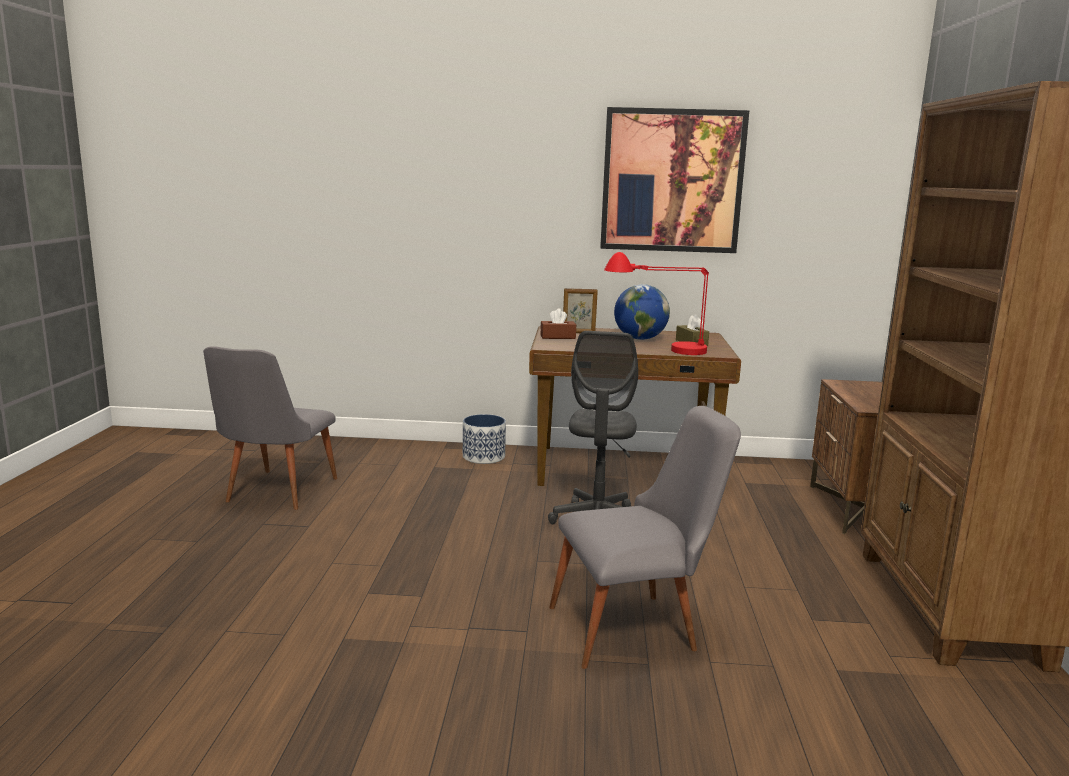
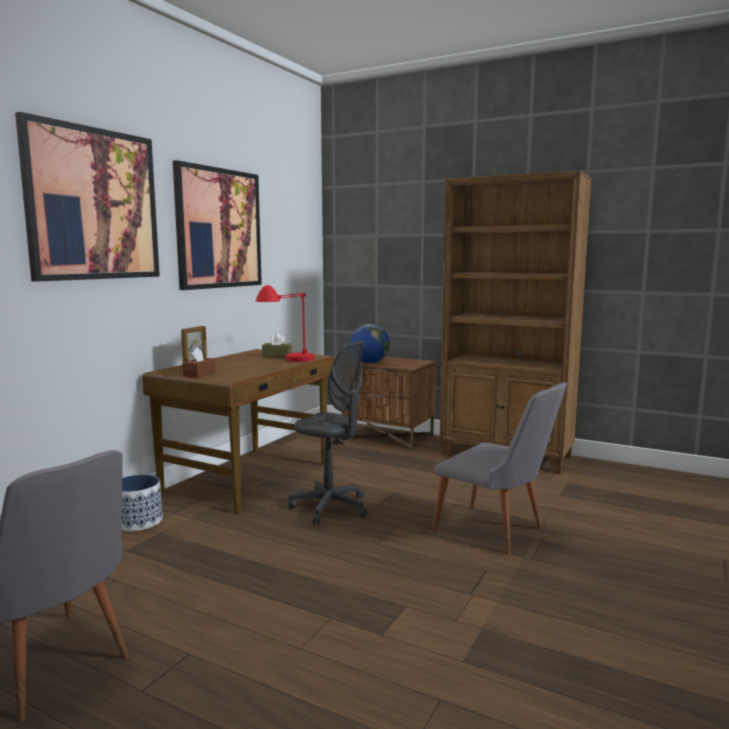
camera: 65 degrees left, 5 degrees down
(502, 160) = (93, 204): none -> picture
(636, 628) = (497, 533): grey chair -> grey chair turned 120 degrees clockwise
(640, 339) = (245, 361): globe -> globe (370, 363)

